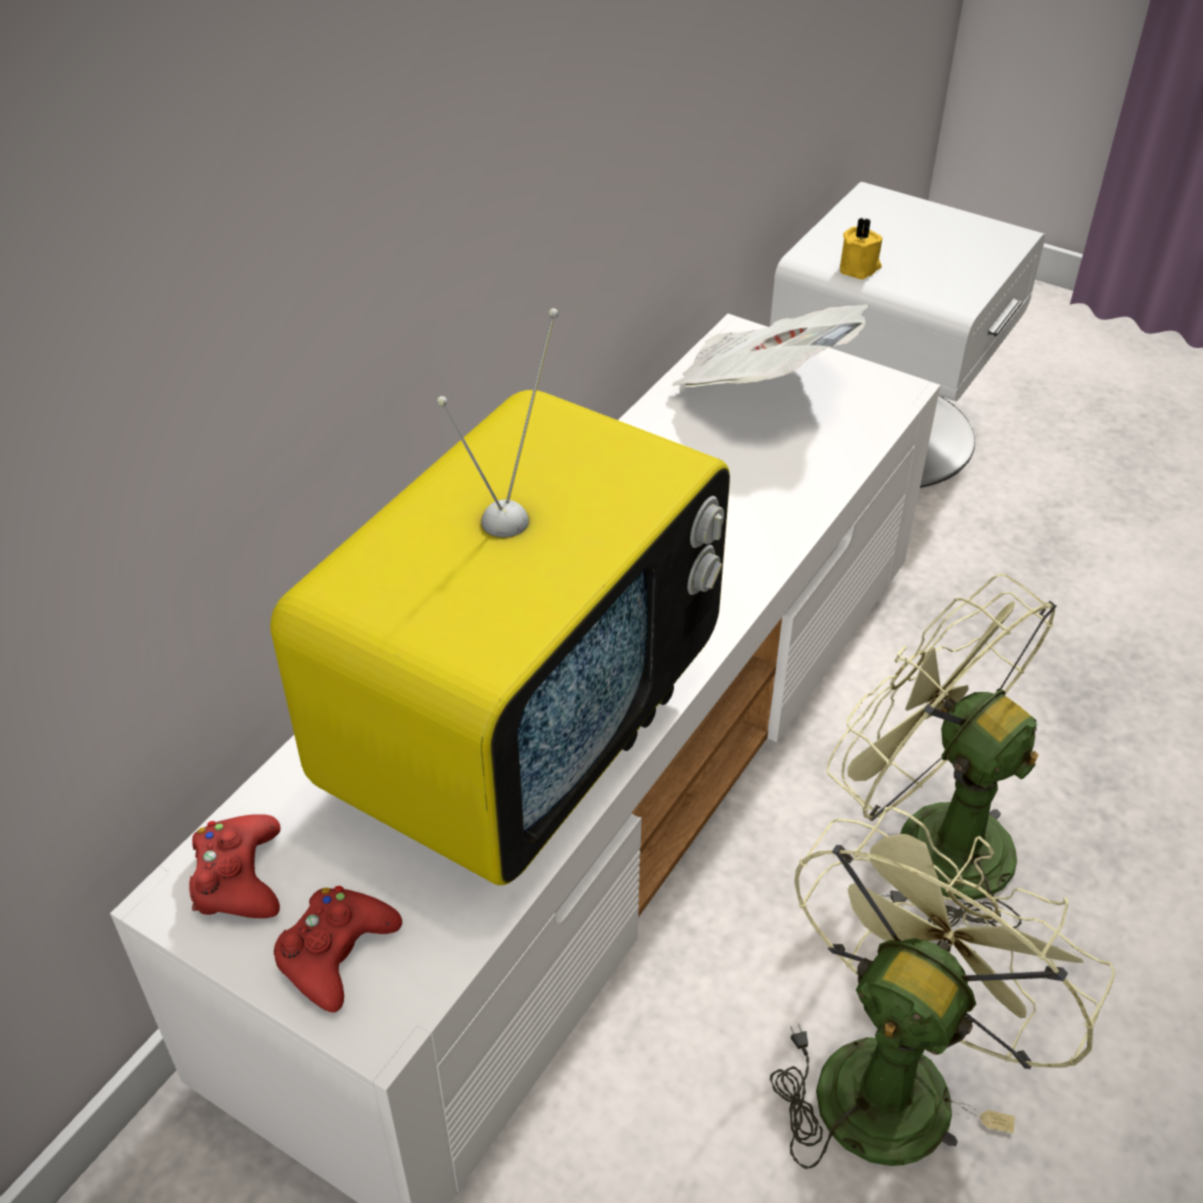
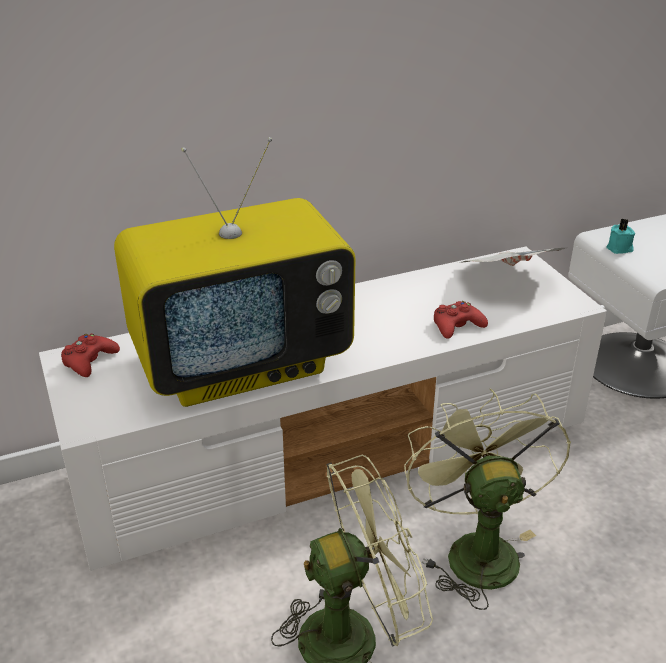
camera: 35 degrees right, 10 degrees down
(335, 953) = (93, 399): red game controller -> red game controller (457, 326)
(860, 268) = (620, 249): yellow candle -> turquoise candle

